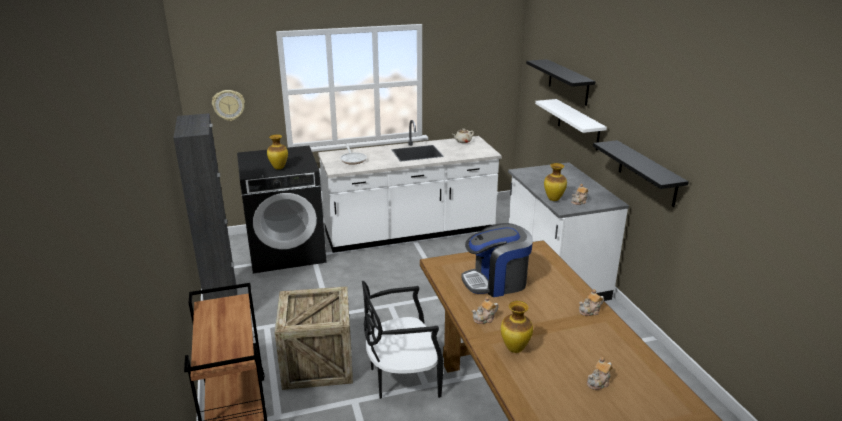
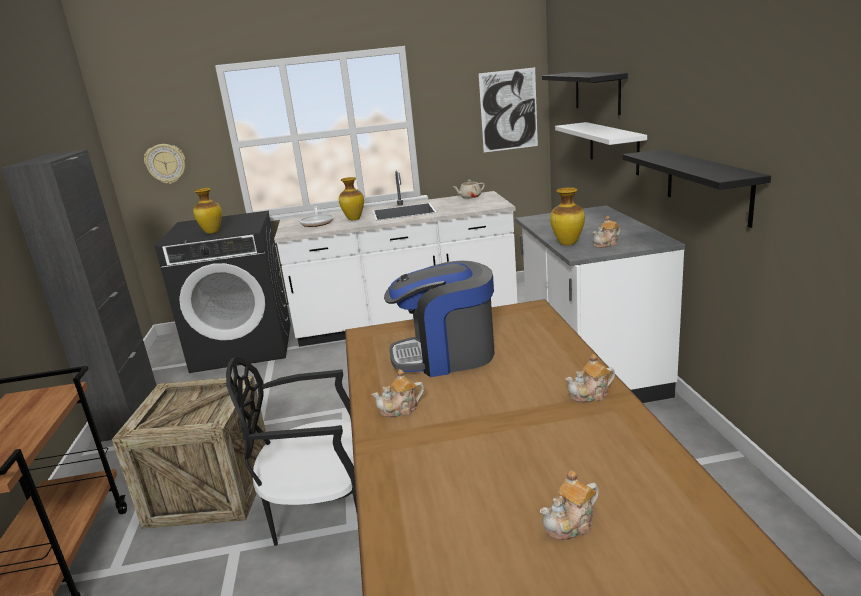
camera: 10 degrees right, 5 degrees down
(493, 75) = (508, 110): none -> picture
(514, 349) = (428, 459): vase -> vase (353, 219)

